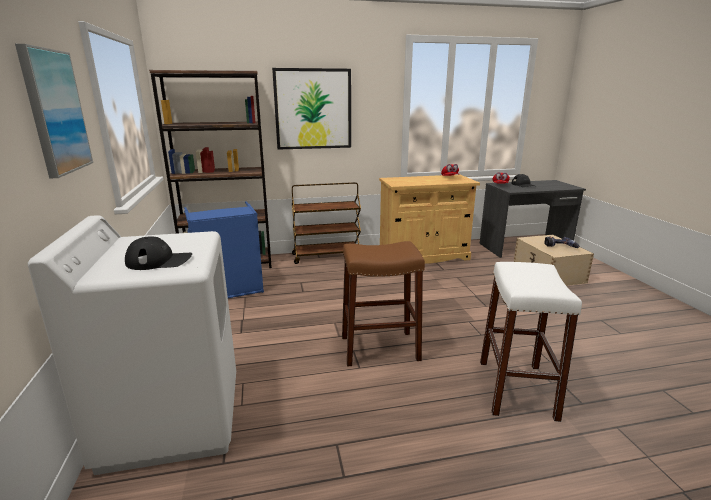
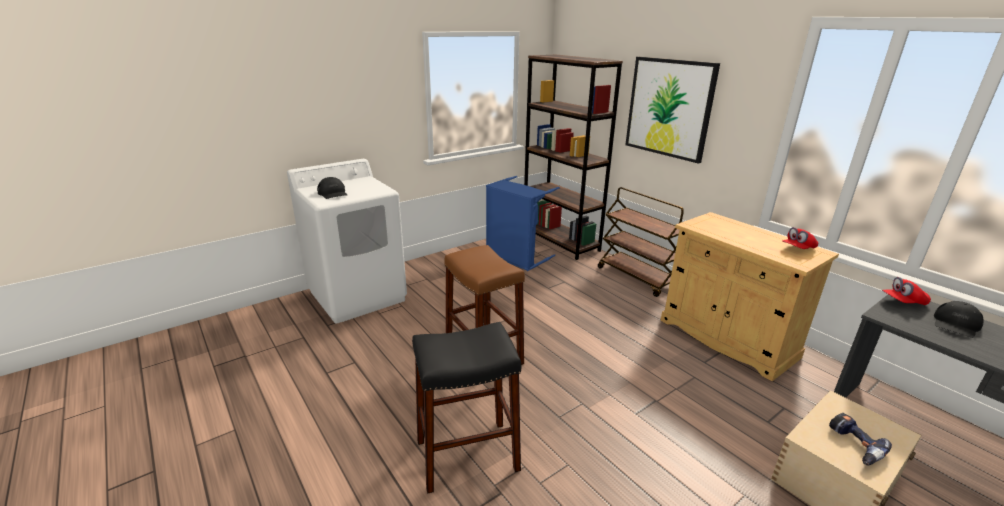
camera: 65 degrees right, 5 degrees up
(55, 112) = (360, 95): picture -> none
(516, 389) = (467, 455): white stool -> black stool

